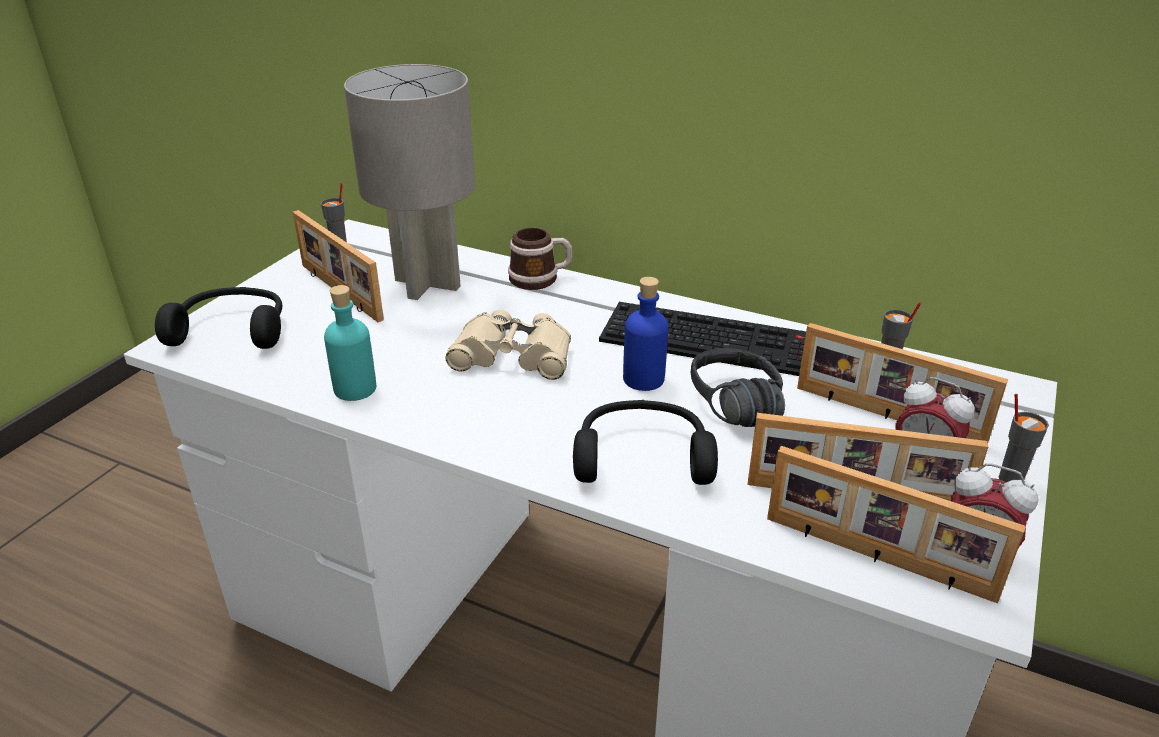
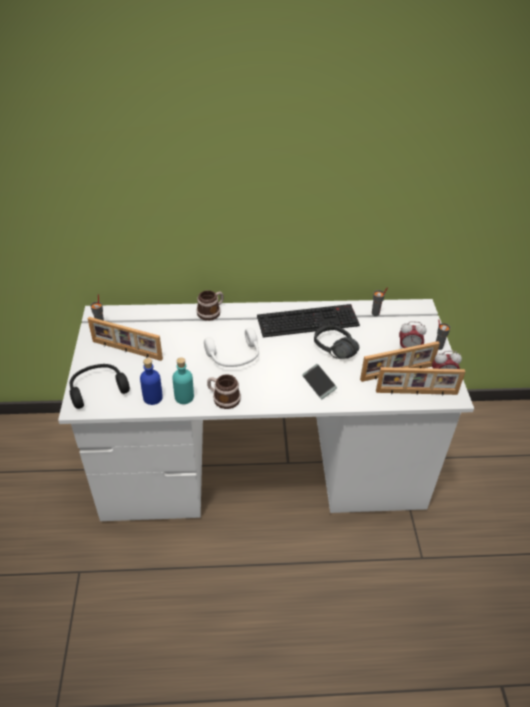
camera: 30 degrees left, 10 degrees up
(422, 414) = (223, 398): none -> mug
(427, 283) = (163, 331): grey table lamp -> none
(513, 355) = (234, 357): beige binoculars -> white headphones
(642, 456) = (318, 384): black headphones -> phone
(643, 379) = (293, 349): blue bottle -> blue bottle (153, 397)
(887, 416) = (388, 335): picture frame -> none

